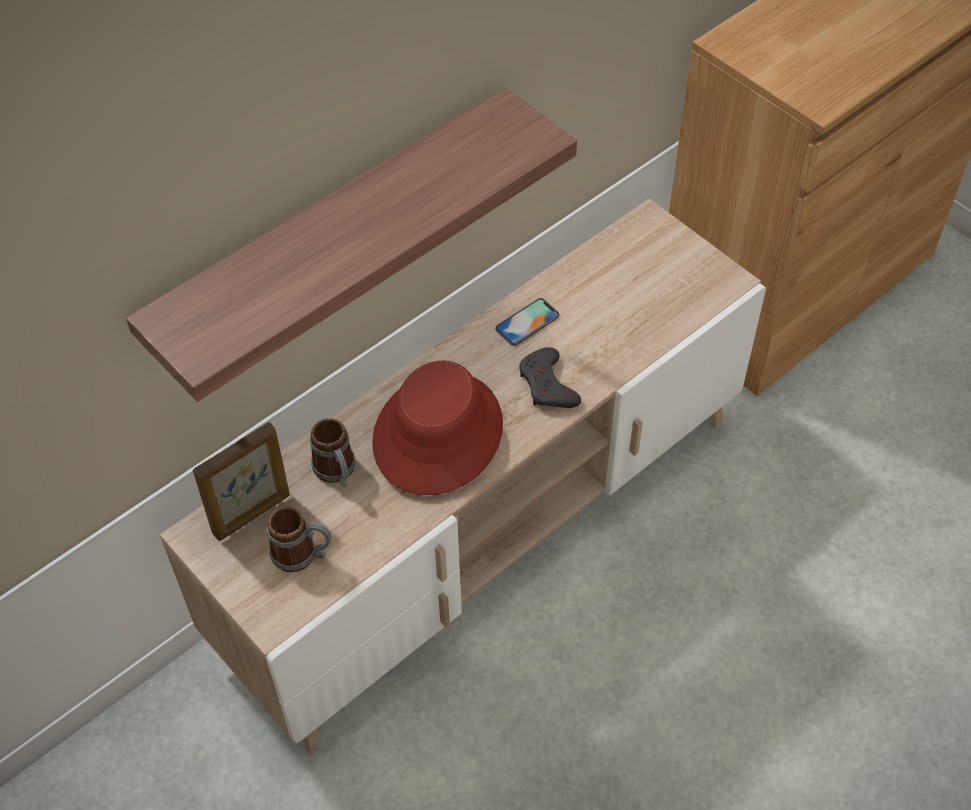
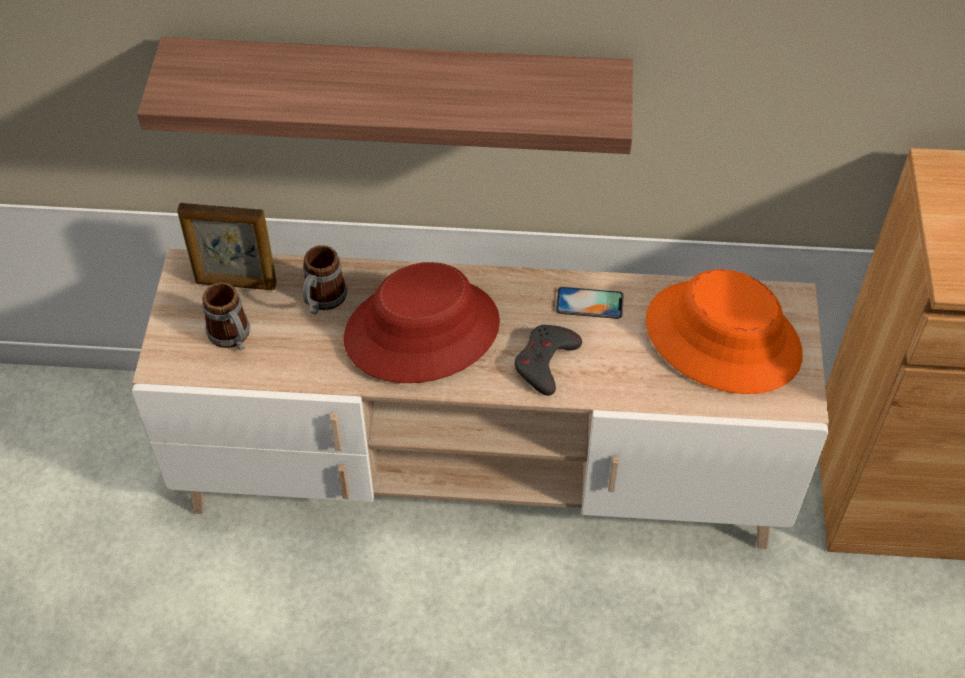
camera: 45 degrees right, 0 degrees up
(638, 277) = (723, 337): none -> orange hat

